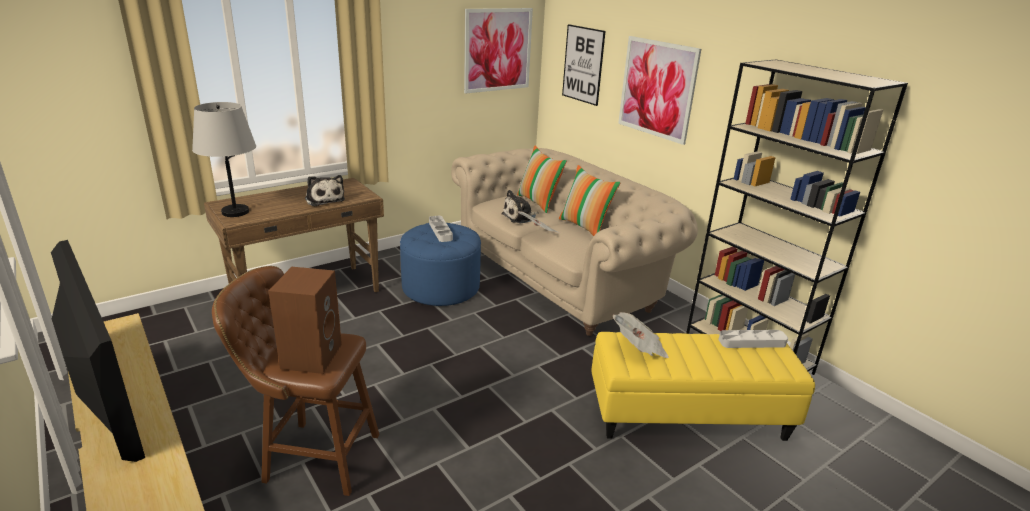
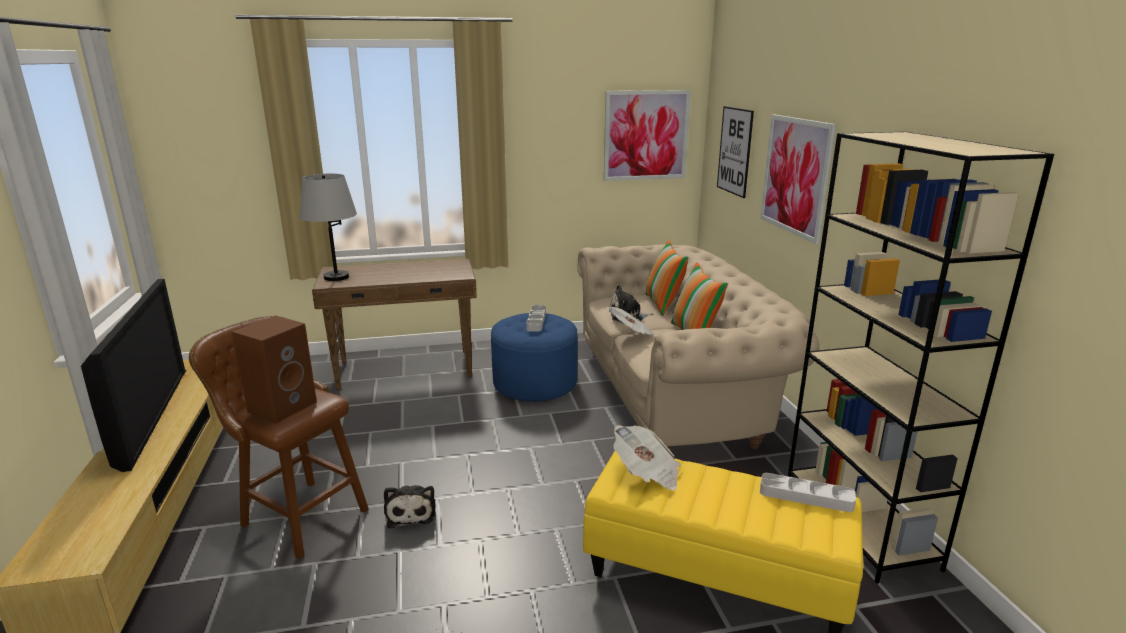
camera: 25 degrees right, 5 degrees down
(324, 199) = (421, 274): plush toy -> plush toy (411, 512)

